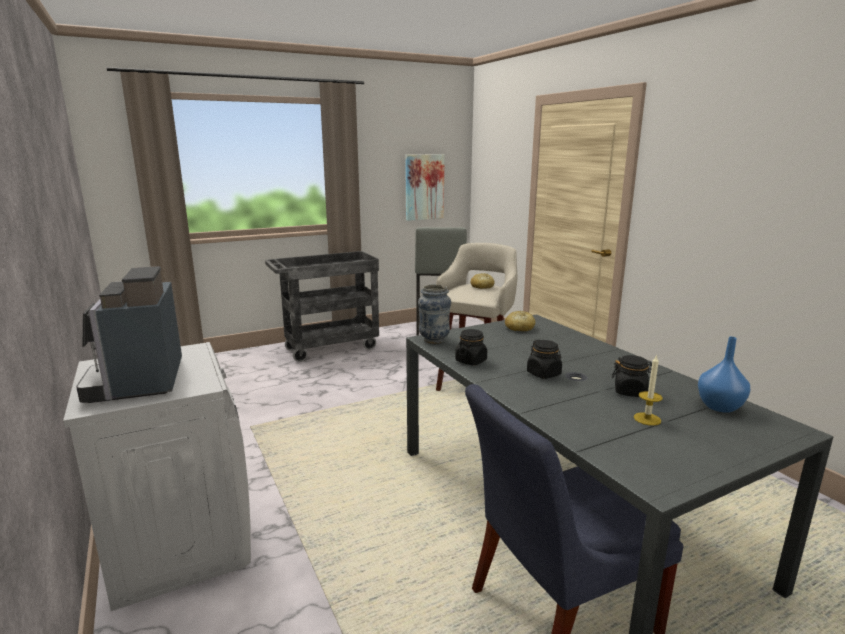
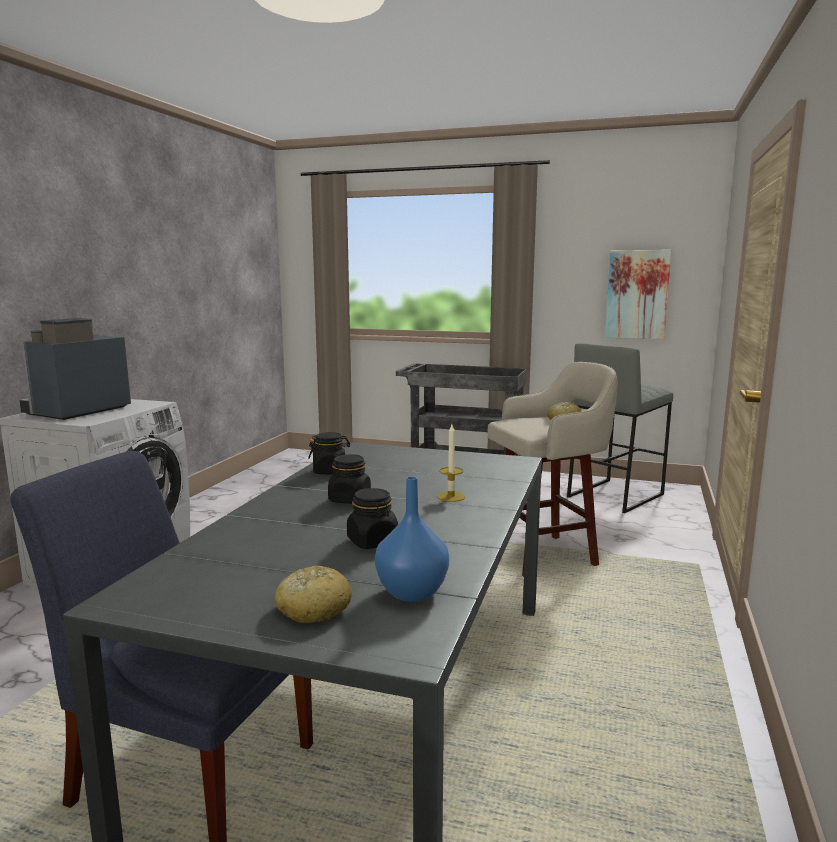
camera: 45 degrees right, 5 degrees down
(434, 340) = (358, 449): vase -> none
(519, 328) = (473, 462): bread -> bread (313, 609)
(647, 419) = (300, 564): candle -> candle (451, 497)

